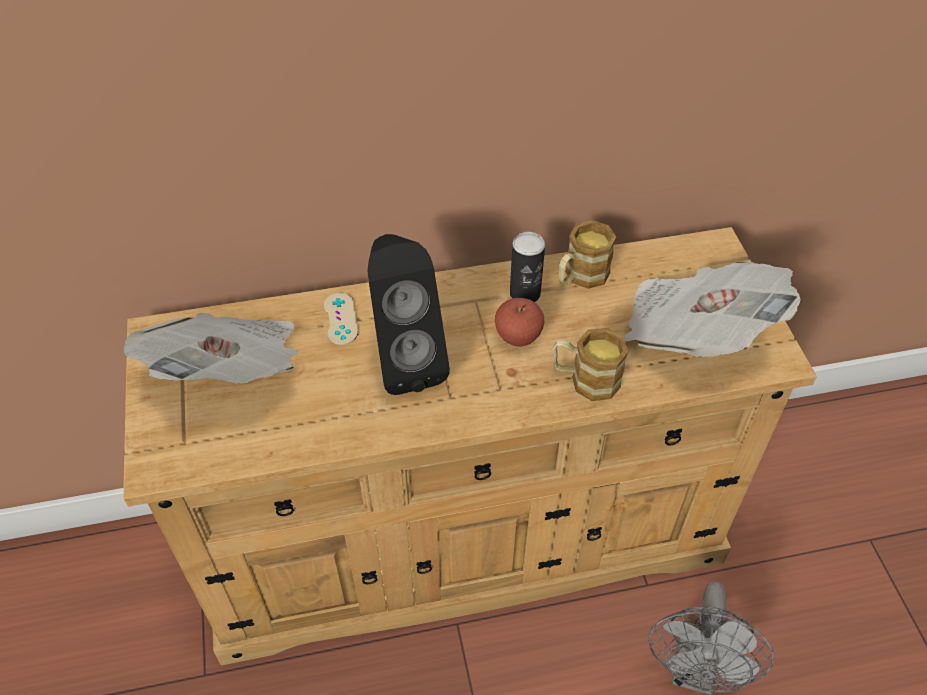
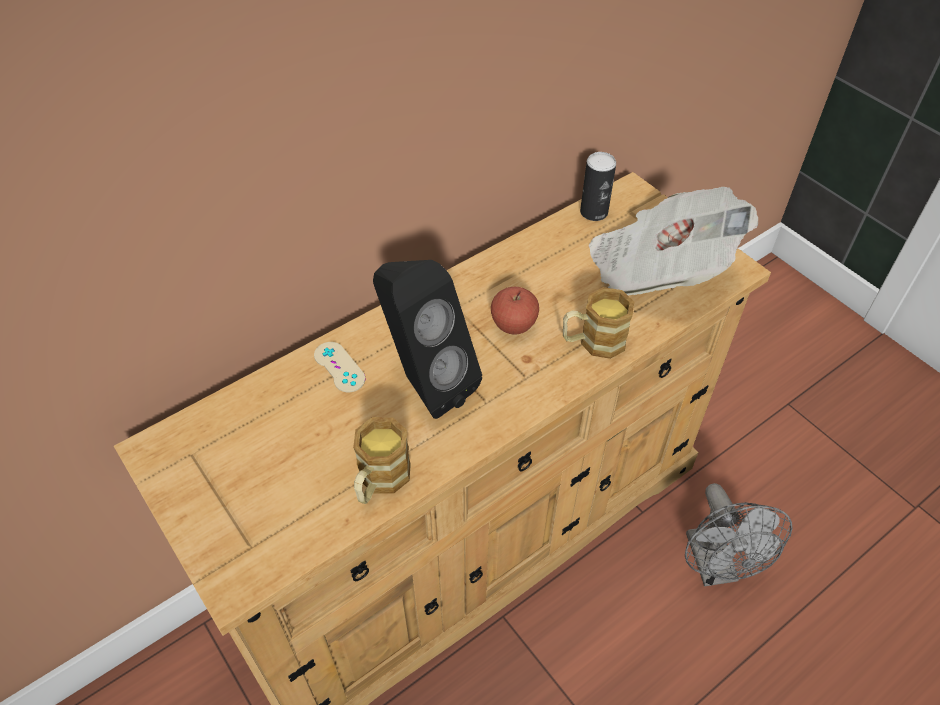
camera: 25 degrees left, 0 degrees up
(230, 372) = (258, 458): newspaper -> none
(525, 293) = (496, 285): can -> can (594, 212)
(580, 277) = (535, 254): mug -> mug (379, 481)

